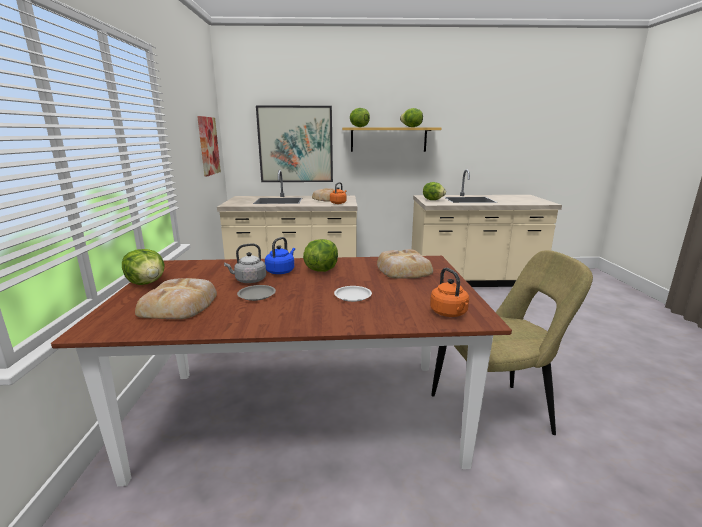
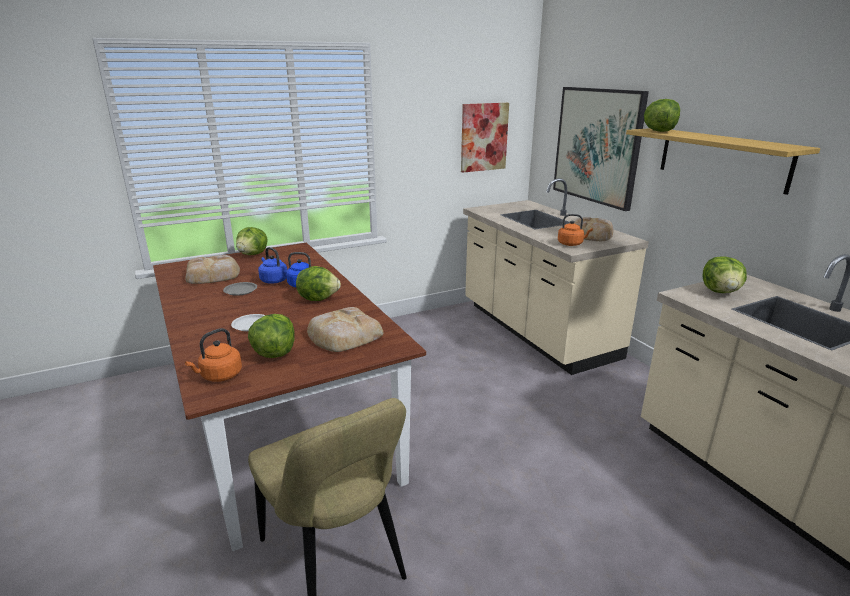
camera: 65 degrees right, 5 degrees up
(249, 280) = (273, 280): grey kettle -> blue kettle
(411, 127) = (748, 142): lettuce -> lettuce (274, 353)

